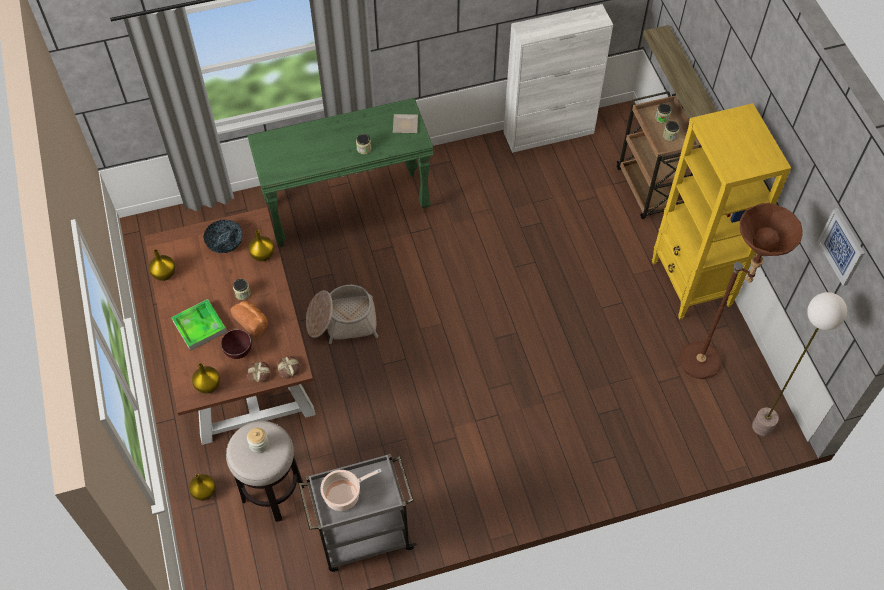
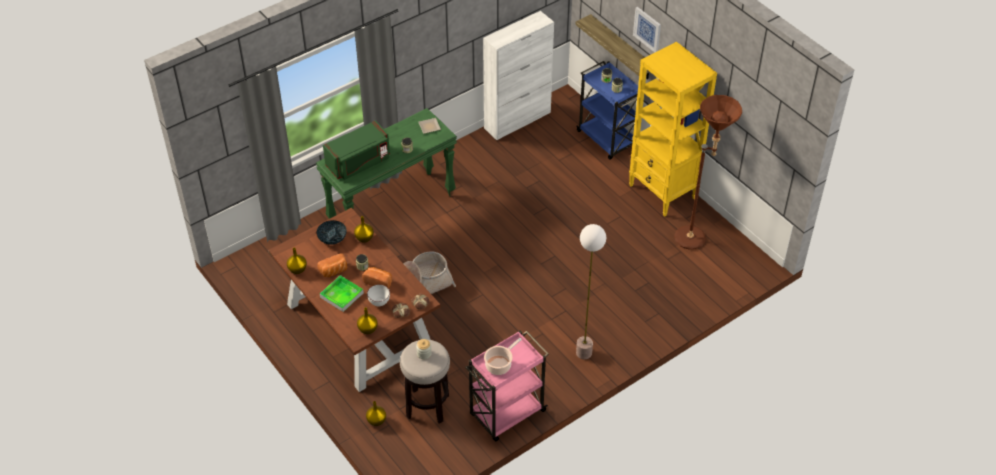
camera: 20 degrees left, 10 degrees down
(206, 290) = (334, 271): none -> bread
(238, 352) = (379, 303): brown bowl -> white bowl
(297, 150) = (359, 162): none -> green microwave
(363, 537) = (506, 414): grey cart -> pink cart
(650, 190) = (607, 139): brown cart -> blue cart
(762, 426) = (749, 266): floor lamp -> floor lamp (584, 353)
(842, 246) = (767, 109): picture -> picture (647, 29)

